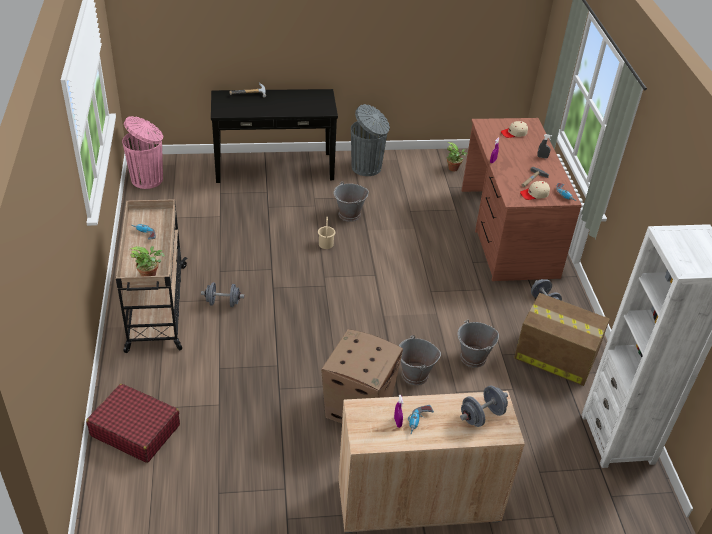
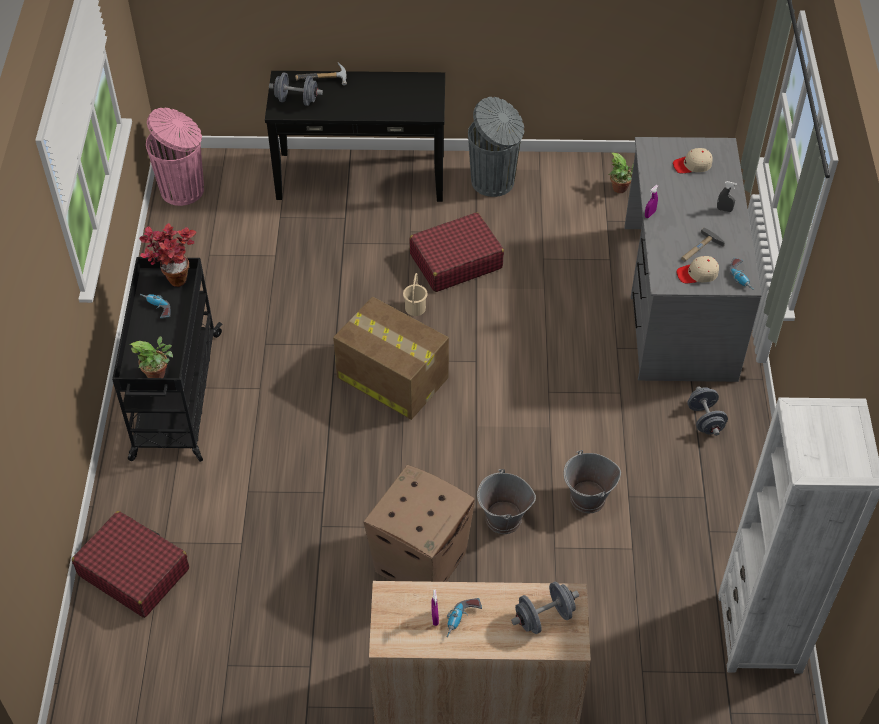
camera: 10 degrees right, 10 degrees up
(154, 214) = (173, 277): none -> potted plant
(156, 308) = (176, 397): beige cart -> black cart
(223, 303) = (264, 393): grey dumbbell -> grey dumbbell (296, 100)
(349, 215) = (455, 261): grey bucket -> red suitcase
(507, 232) = (677, 301): brown desk -> grey desk
(554, 355) = (701, 502): cardboard box -> cardboard box (391, 377)

